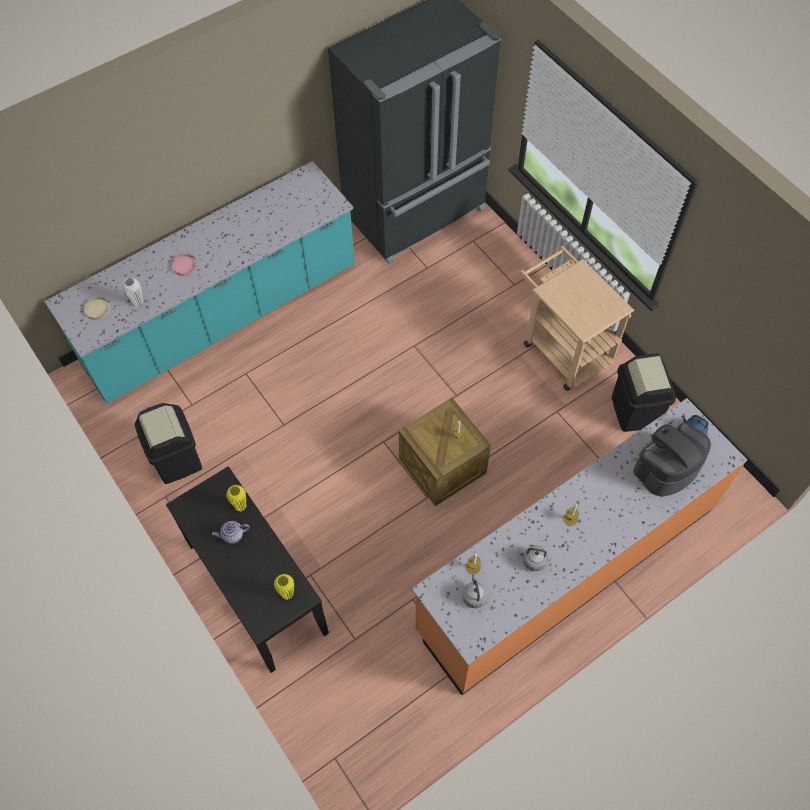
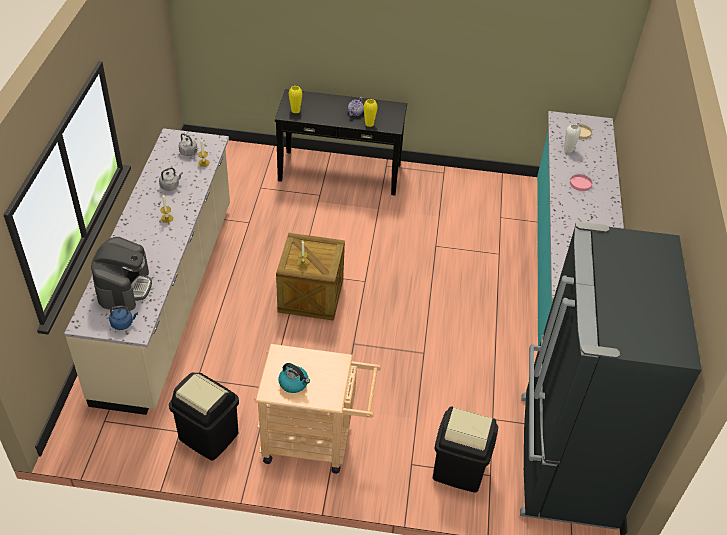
camera: 130 degrees right, 15 degrees down
(176, 459) = (465, 189): black trash can -> black trash can (459, 469)
(566, 567) = (168, 298): orange counter -> beige counter
(595, 299) = (294, 383): none -> kettle

